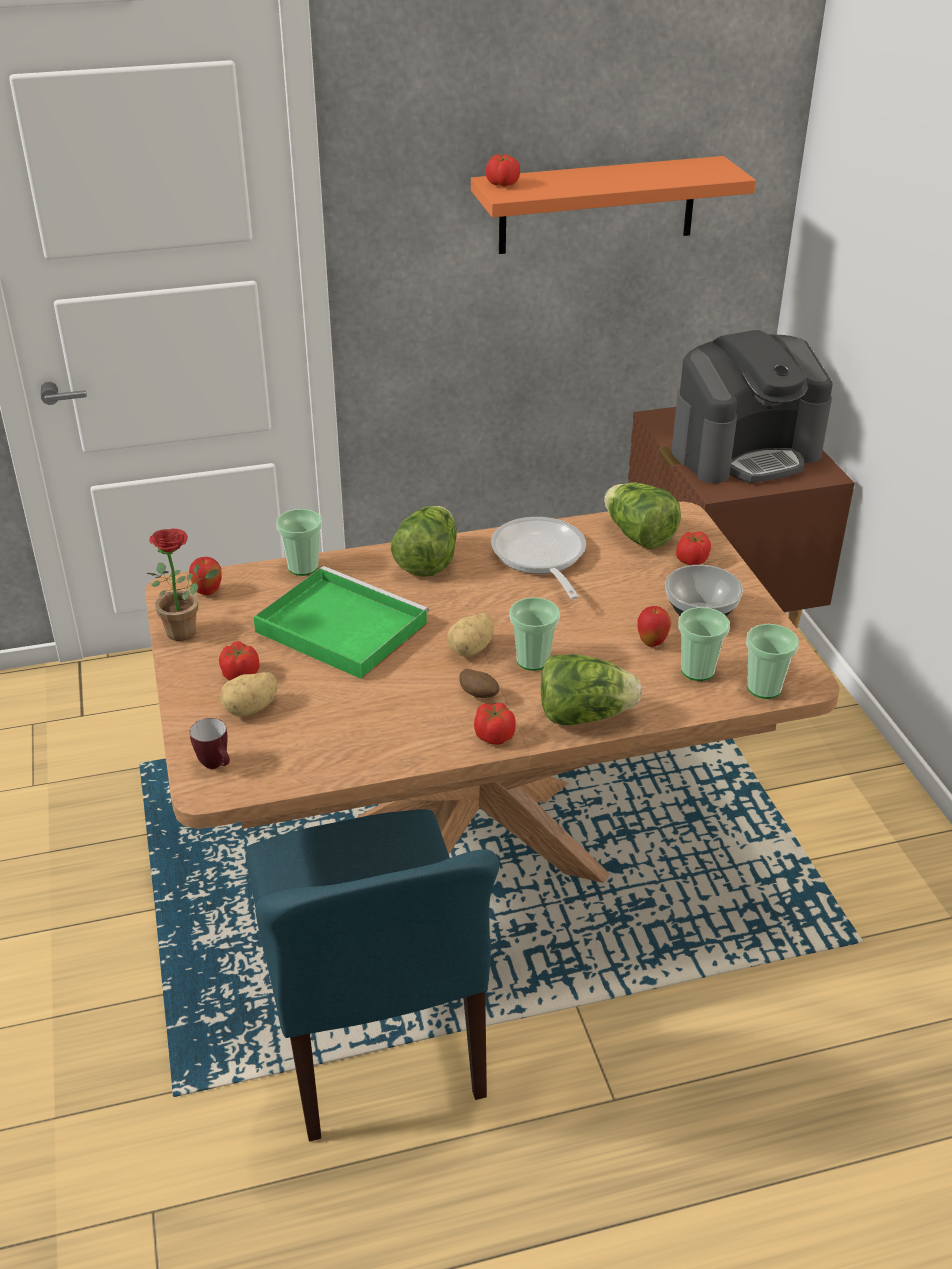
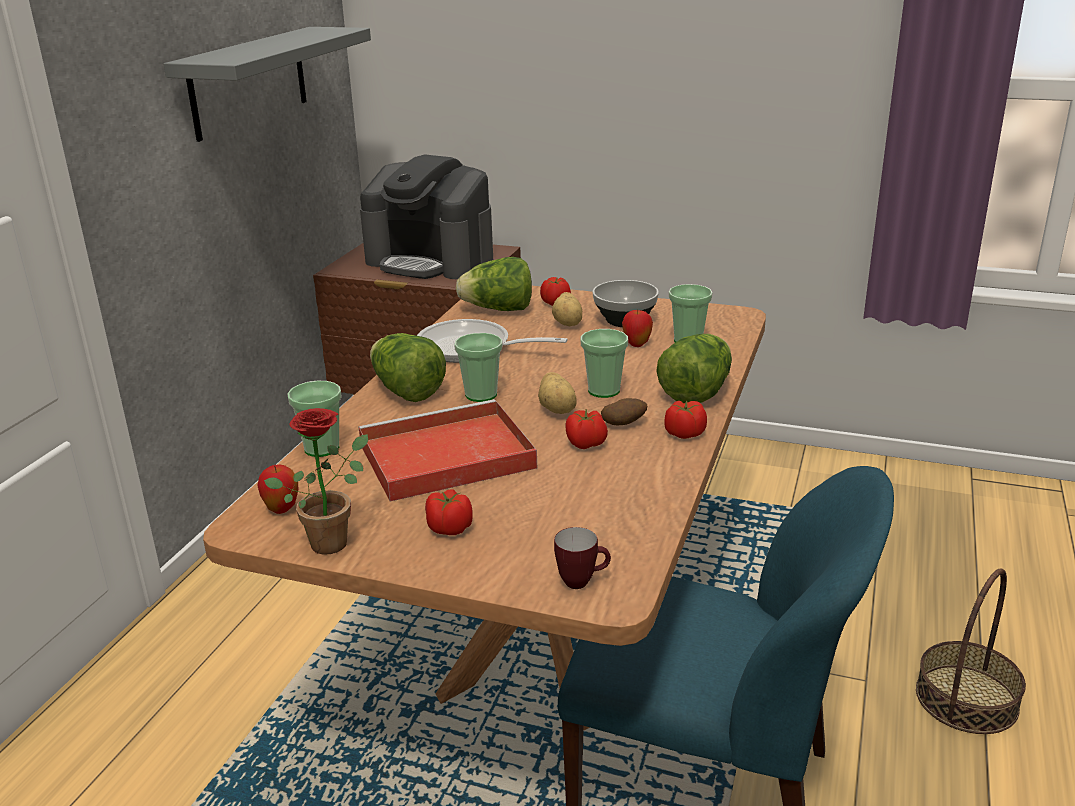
camera: 55 degrees left, 10 degrees down
(251, 709) = (513, 537): potato -> potato (568, 323)
(338, 627) = (443, 457): green tray -> red tray
(502, 184) = (206, 59): tomato -> tomato (586, 444)
(597, 205) = (249, 82): orange shelf -> grey shelf
(655, 1195) = (966, 698): none -> basket
(745, 452) = (431, 261): coffee machine -> coffee machine turned 105 degrees clockwise
(764, 688) = (732, 327): cup -> cup (481, 395)

